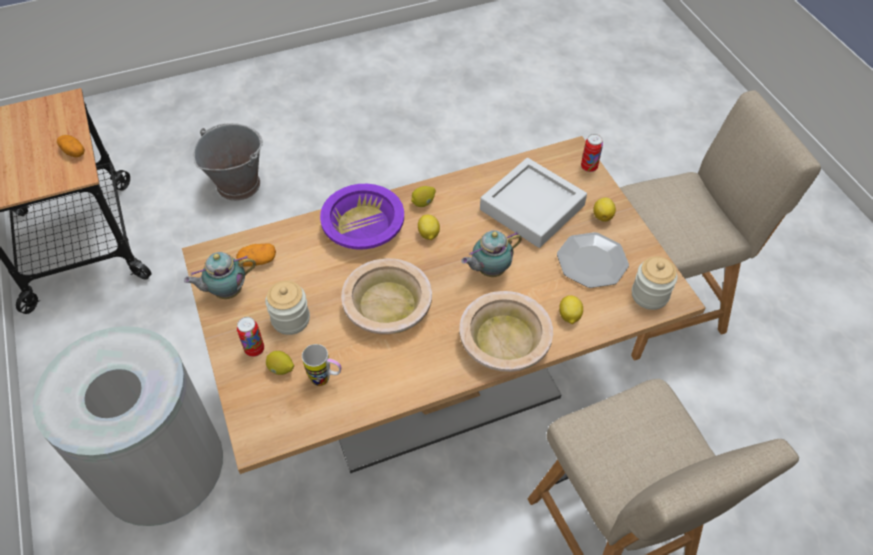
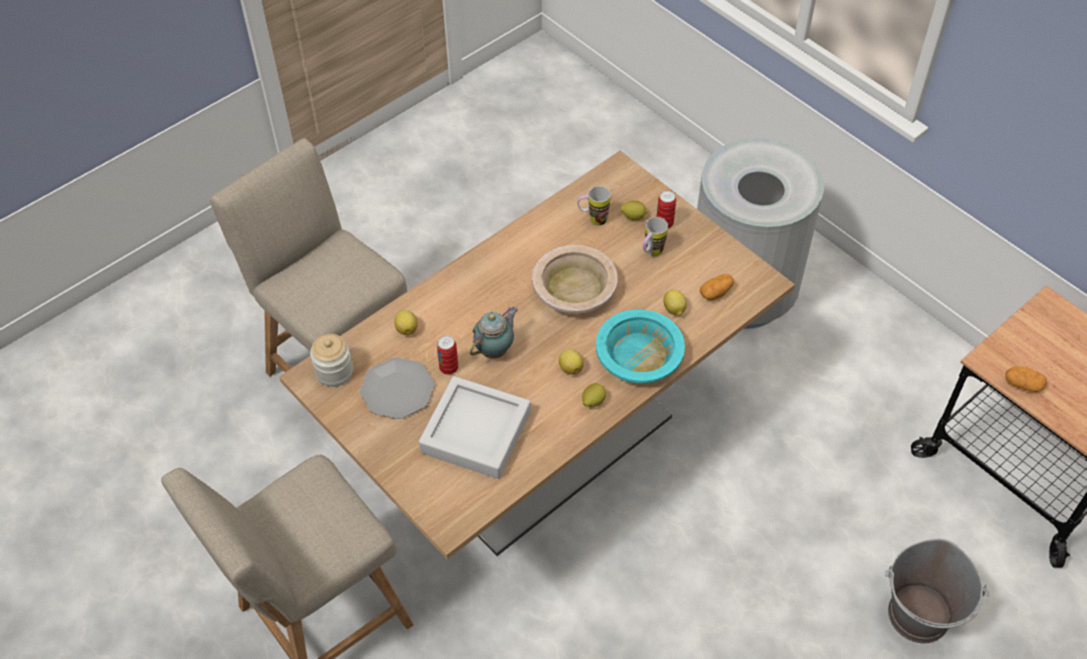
camera: 160 degrees right, 0 degrees up
(226, 291) = (723, 259): teapot -> none
(290, 319) = (651, 254): jar -> mug
(363, 226) = (639, 356): purple bowl -> turquoise bowl
(504, 340) = (459, 291): beige bowl -> none
(589, 167) = (426, 506): can -> can (449, 368)
(602, 216) = (397, 445): lemon -> lemon (674, 310)

